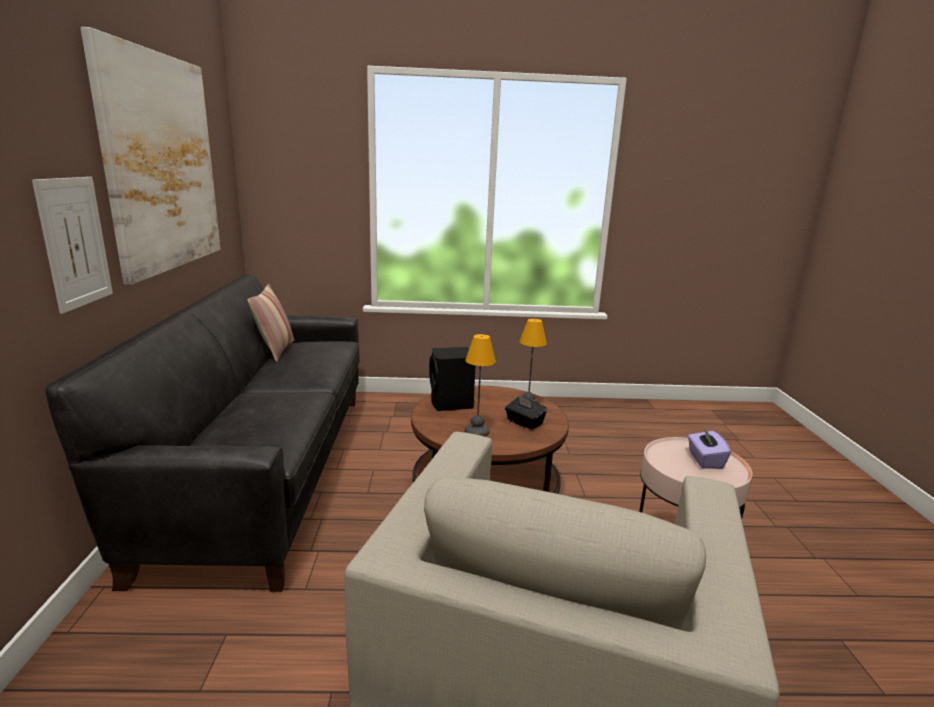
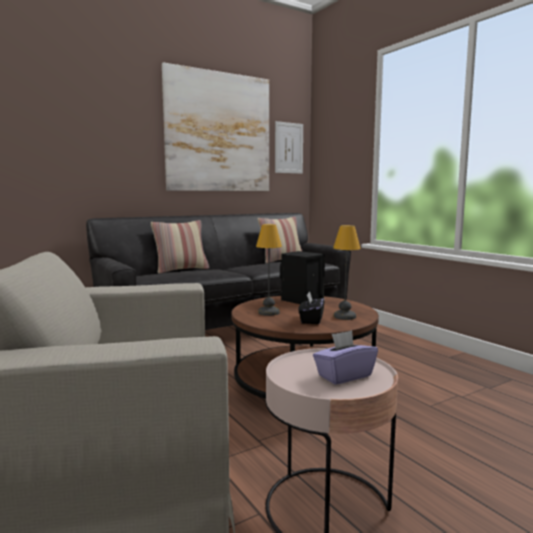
camera: 60 degrees right, 10 degrees down
(75, 242) = (132, 162): picture -> picture (288, 148)
(210, 415) = (181, 270): none -> pillow

